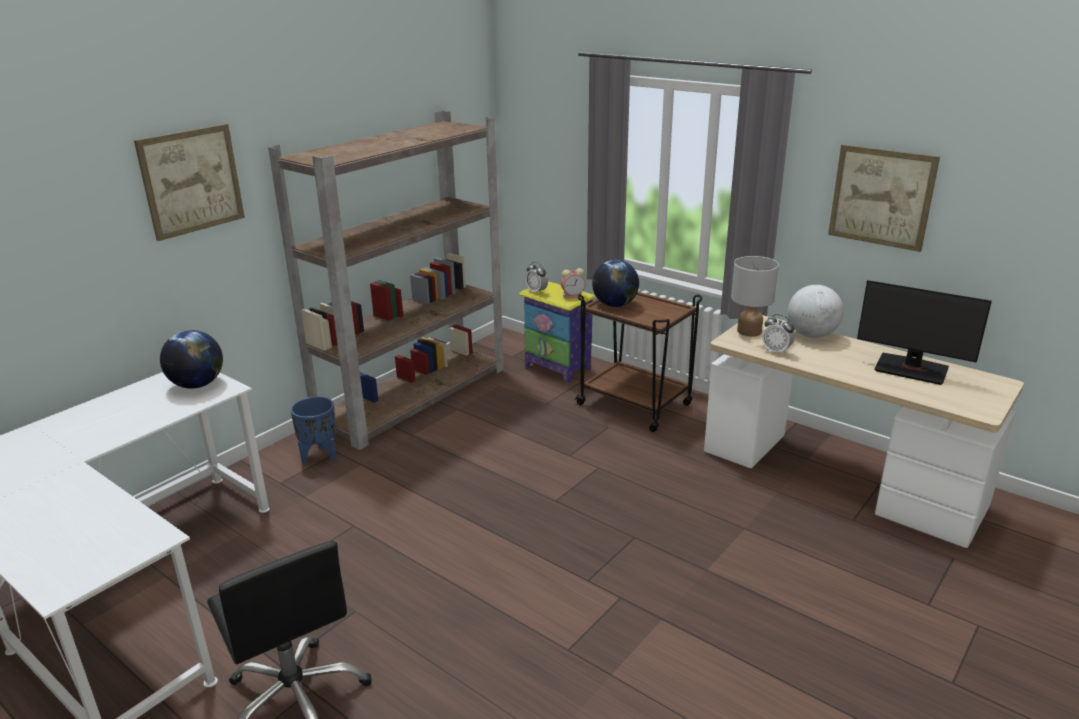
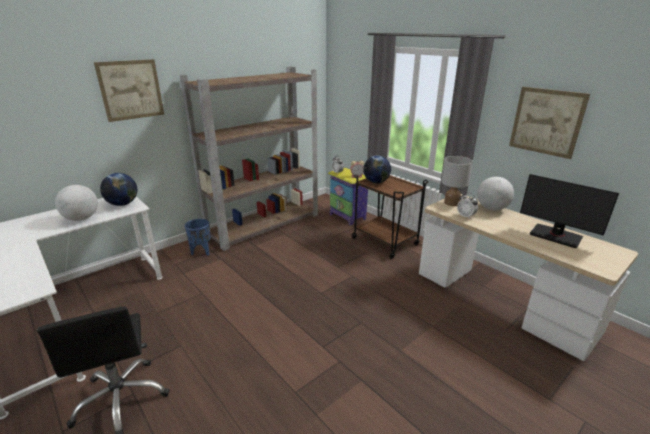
camera: 10 degrees right, 0 degrees up
(140, 417) = (82, 218): none -> globe

